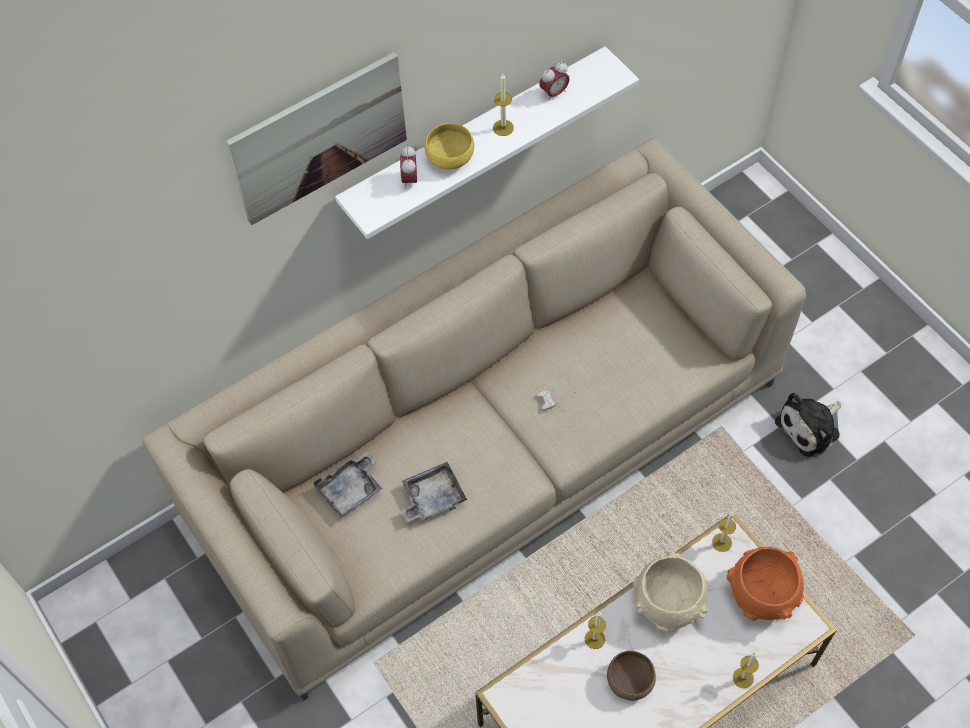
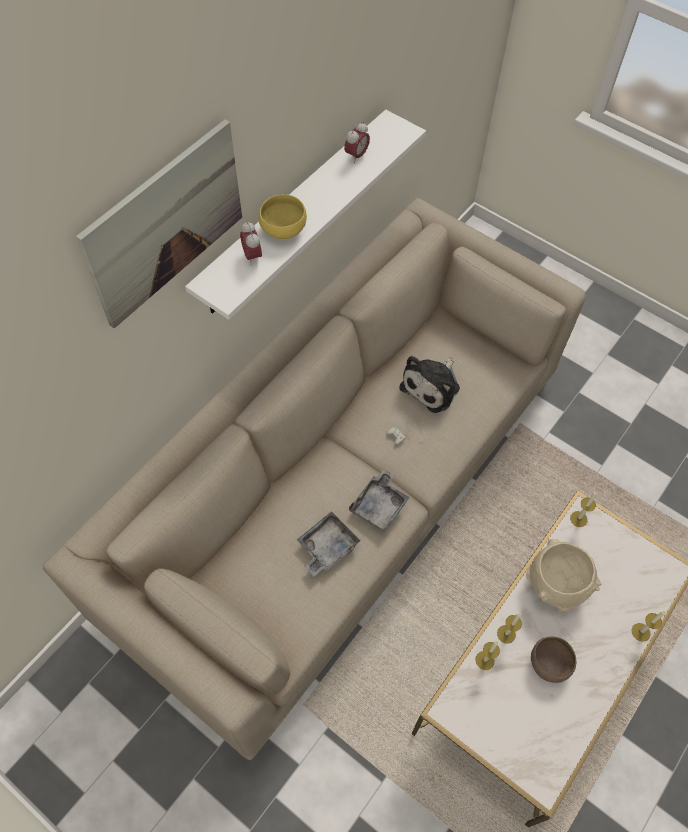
camera: 20 degrees left, 0 degrees up
(351, 489) = (251, 559): grey tray -> grey tray (379, 505)
(503, 128) = (322, 193): candle -> candle (484, 660)
(761, 595) = (627, 555): orange bowl -> none
(811, 427) = (587, 407): plush toy -> plush toy (432, 386)

